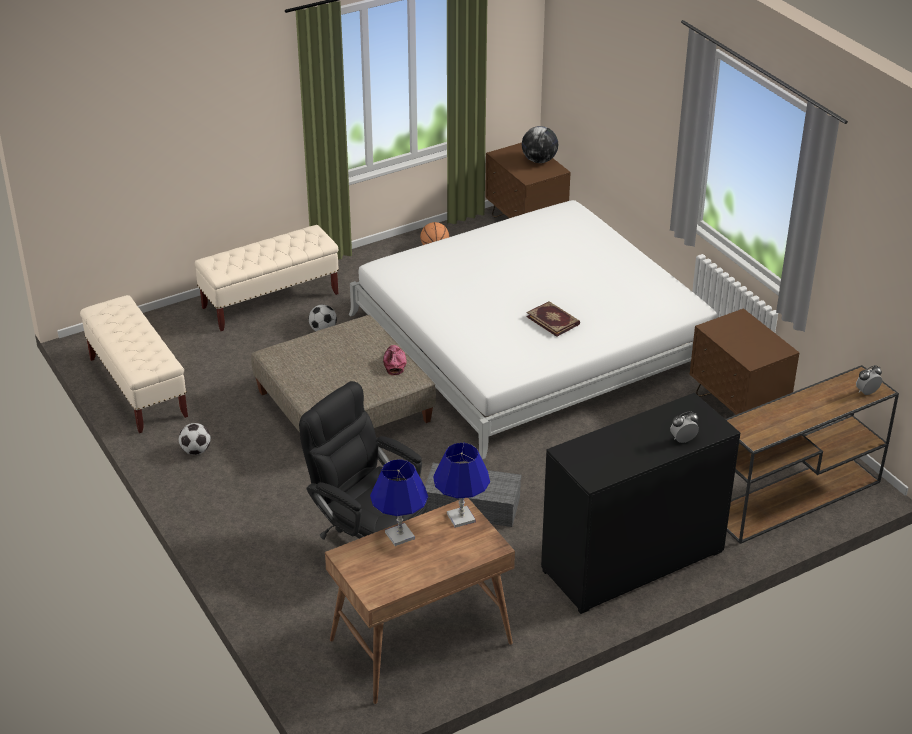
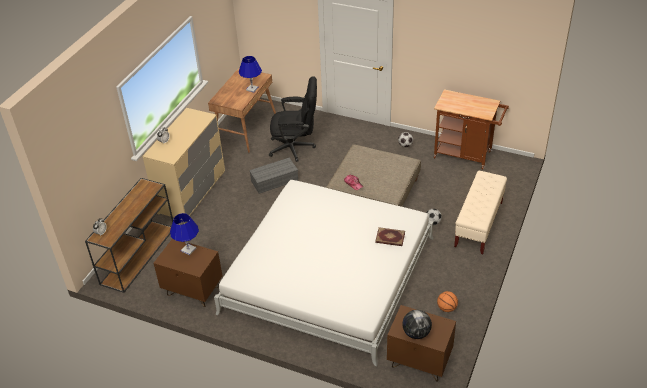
camera: 145 degrees right, 5 degrees up
(137, 387) = (466, 155): beige bench -> brown cart
(461, 518) = (236, 103): blue table lamp -> blue table lamp (188, 249)
(553, 320) = (298, 231): book -> book (390, 238)
(632, 561) = (191, 192): black dresser -> beige dresser

